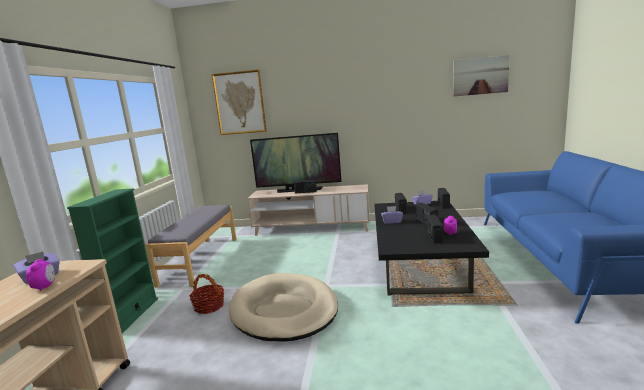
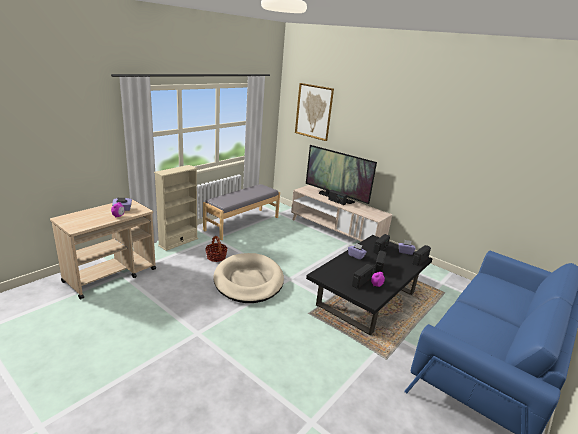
camera: 30 degrees right, 10 degrees up
(131, 315) = (178, 242): green bookcase -> beige bookcase
(480, 76) = (529, 152): picture -> none

